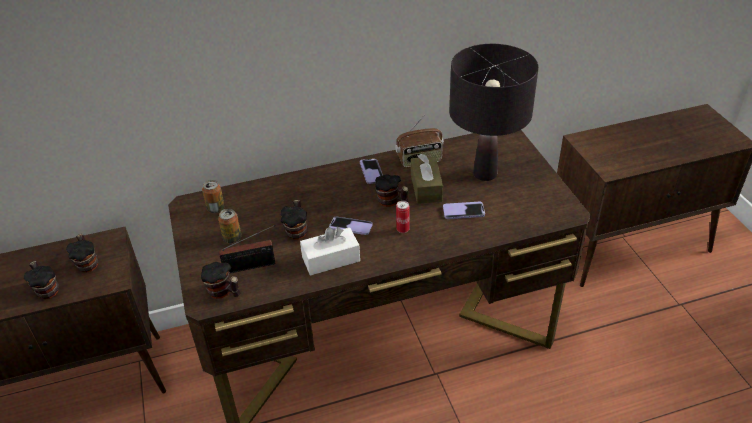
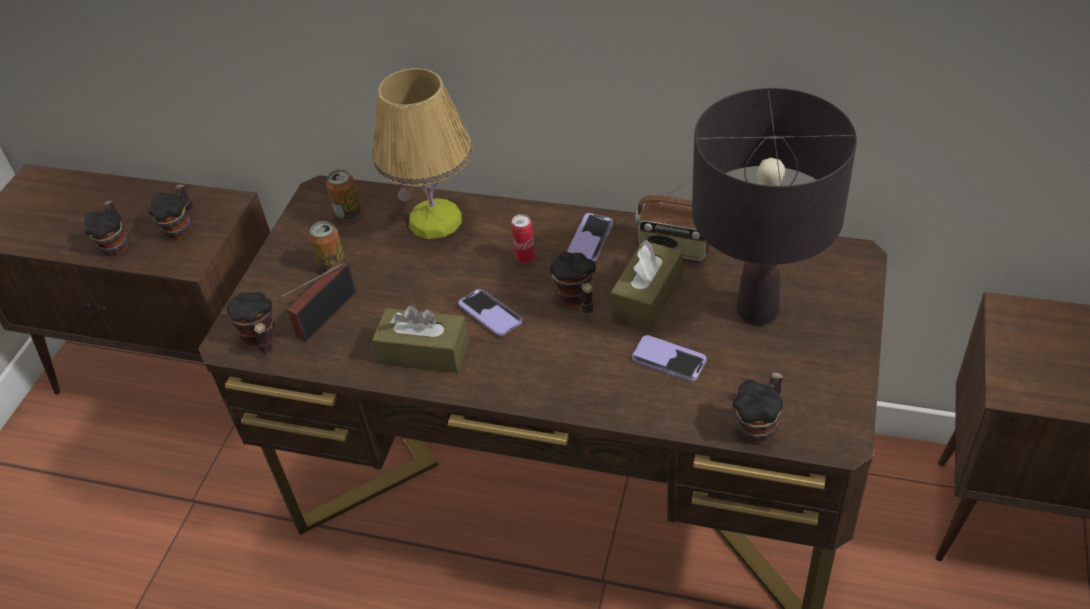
camera: 35 degrees right, 5 degrees up
(252, 266) = (323, 317): radio -> radio turned 105 degrees clockwise
(275, 193) = (435, 220): none -> table lamp
(297, 230) = (418, 289): mug -> mug (760, 424)
(331, 259) = (424, 352): white tissue box -> brown tissue box
(403, 229) = (556, 350): can -> can (525, 258)

